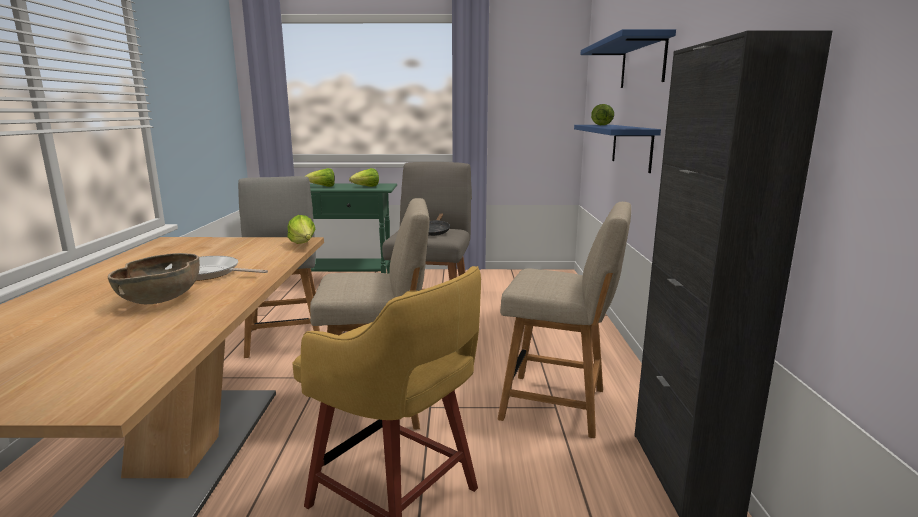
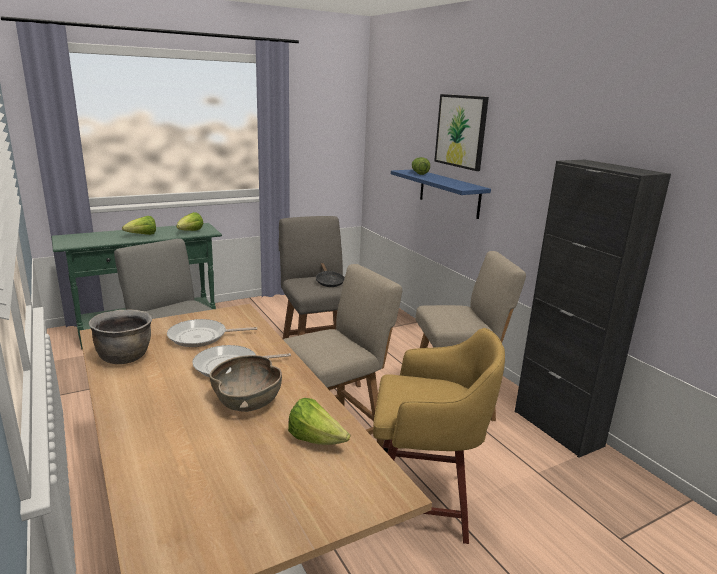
camera: 30 degrees left, 5 degrees up
(148, 256) = (125, 357): none -> brown cooking pot
(231, 252) = (201, 337): none -> frying pan
(303, 245) = (251, 316): lettuce -> lettuce (316, 440)
(642, 63) = (461, 131): blue shelf -> picture

